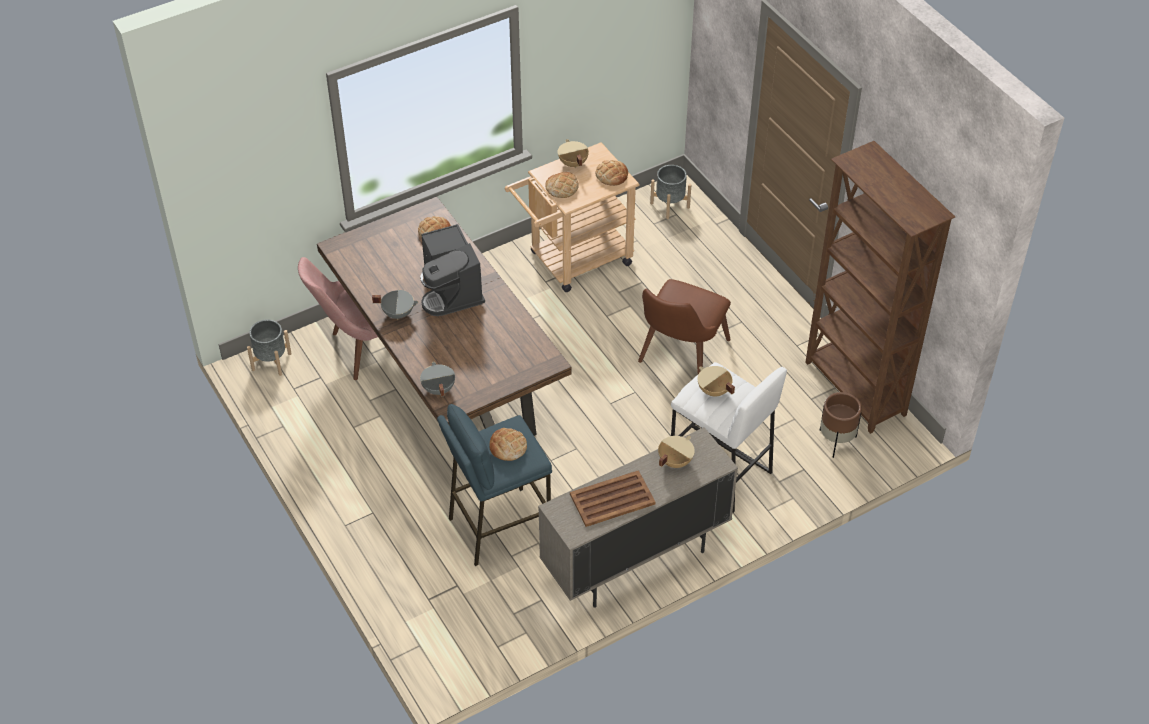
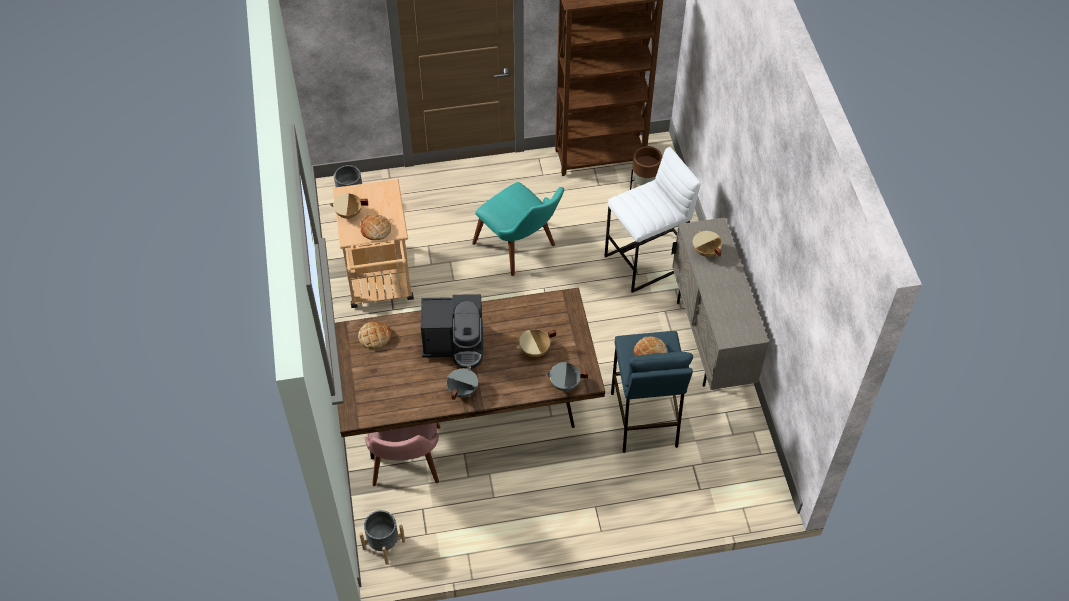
camera: 70 degrees left, 5 degrees up
(612, 175) = (379, 193): bread -> none
(613, 499) = (729, 300): brown tray -> none
(678, 358) = (521, 249): brown chair -> turquoise chair
(713, 391) = (644, 207): beige cooking pot -> beige cooking pot (535, 350)

